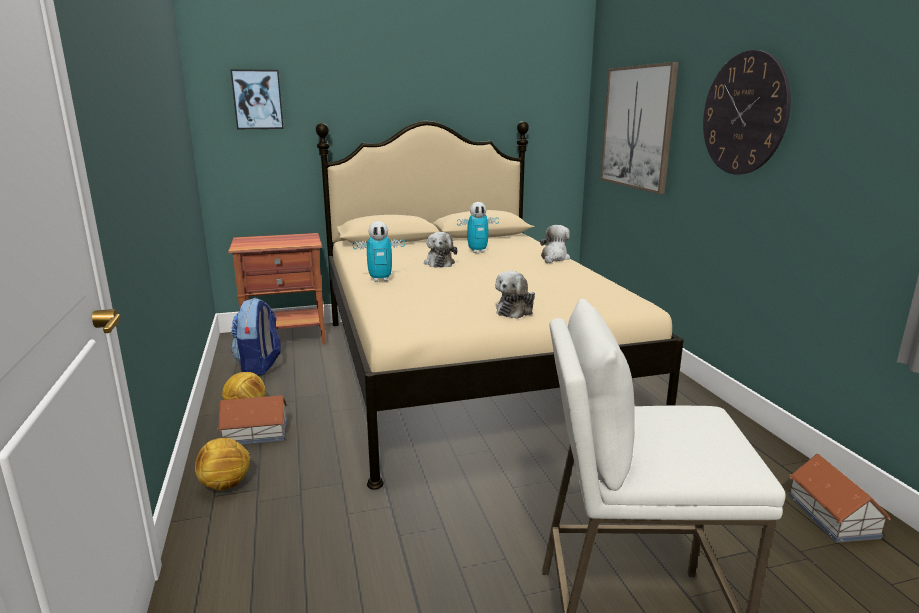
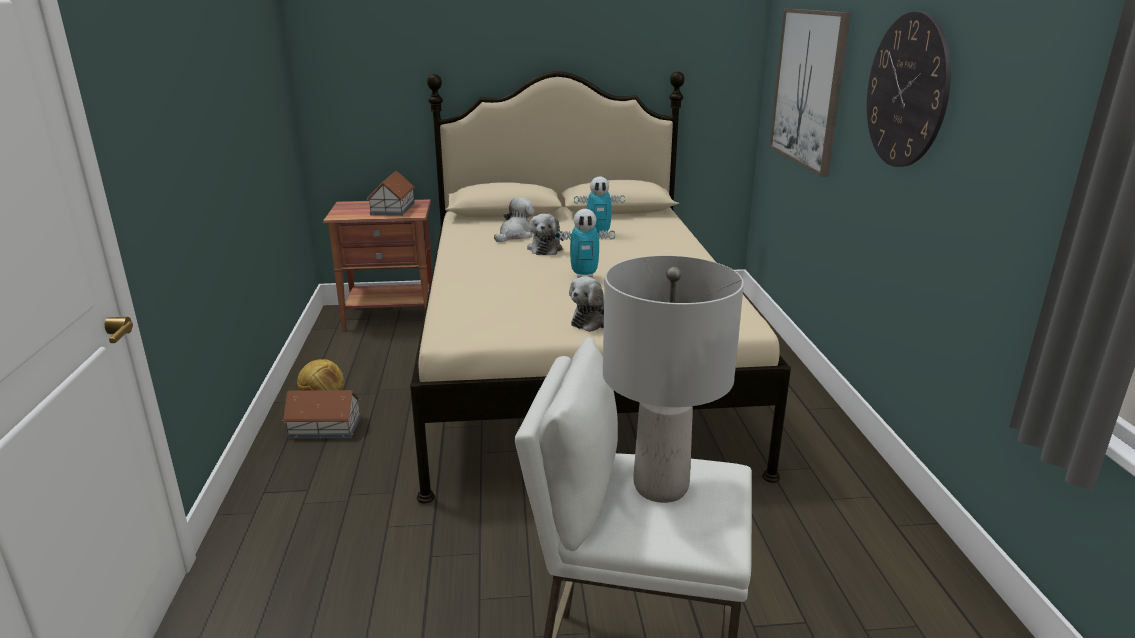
camera: 10 degrees right, 5 degrees up
(225, 484) = (278, 481): football -> none
(257, 99) = (362, 46): picture -> none
(259, 367) = (352, 350): backpack -> none
(380, 280) = (467, 268): toy robot -> toy robot (584, 275)
(554, 258) = (683, 249): plush toy -> plush toy (515, 235)
(663, 428) = (659, 487): none -> grey table lamp
(832, 516) = (926, 594): toy house -> toy house (392, 209)

